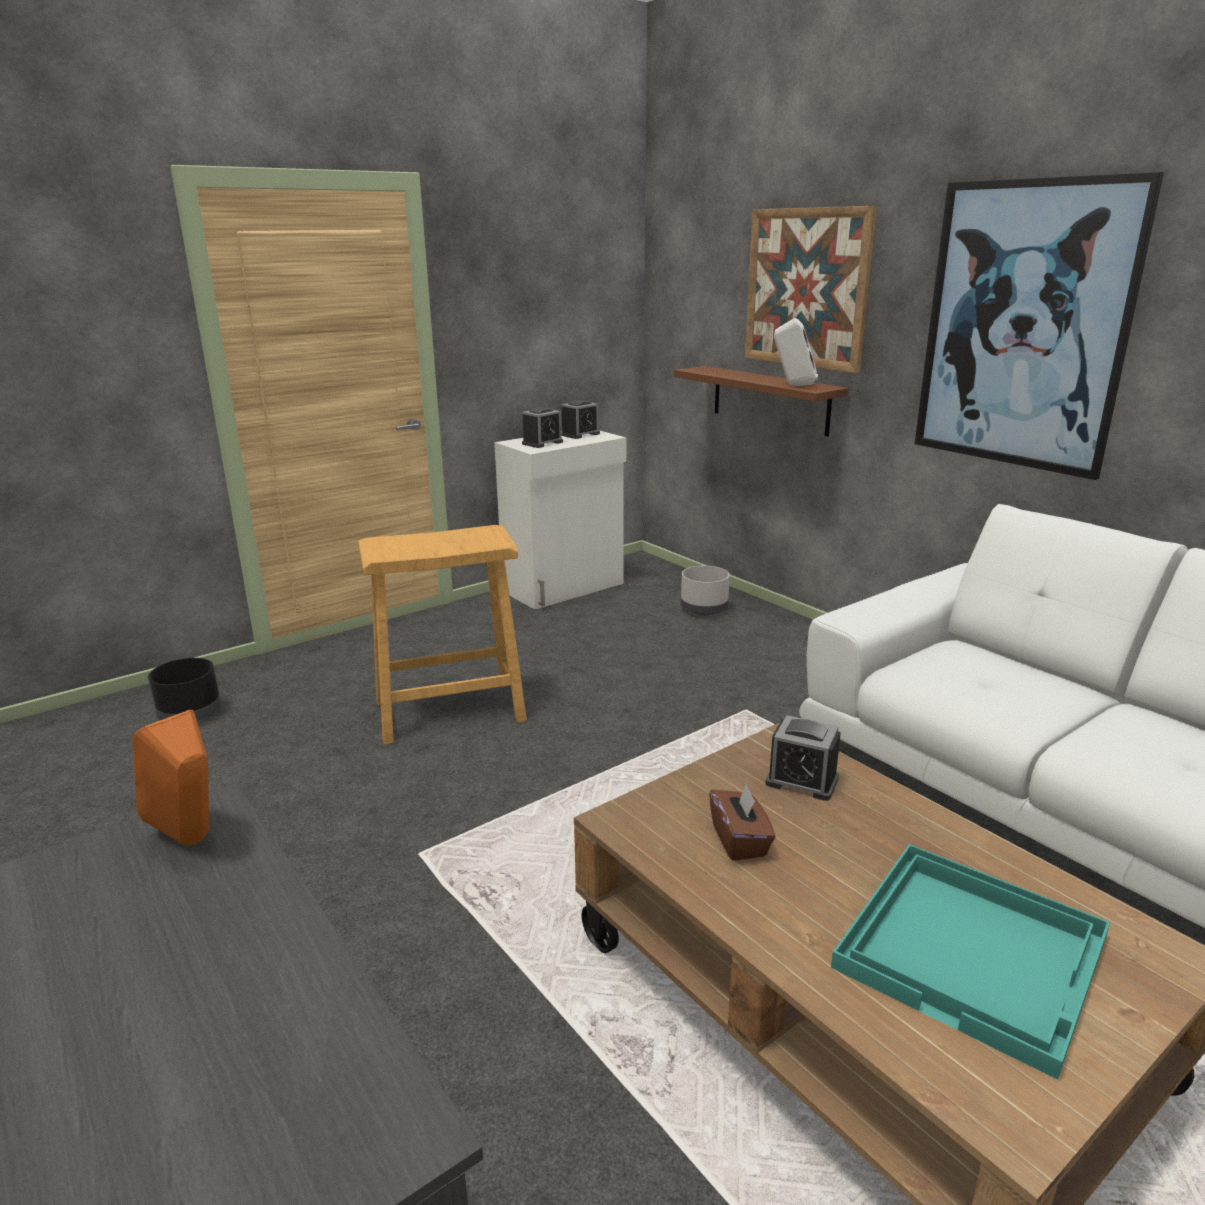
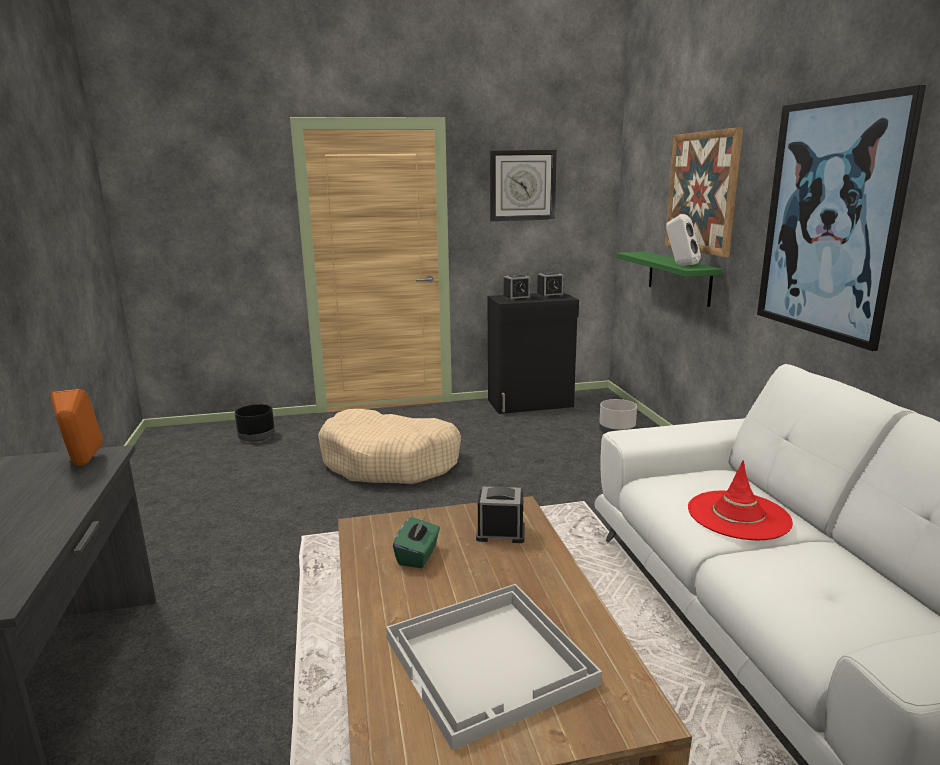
camera: 25 degrees right, 5 degrees down
(448, 710) = (391, 462): beige stool -> beige dog bed
(529, 277) = (522, 185): none -> wall clock
(565, 588) = (531, 404): white cabinet -> black cabinet
(740, 841) = (418, 556): brown tissue box -> green tissue box
(770, 400) = (678, 277): brown shelf -> green shelf
(802, 781) = (500, 533): alarm clock -> alarm clock turned 135 degrees clockwise
(974, 952) = (491, 661): turquoise tray -> white tray
(1027, 694) = (738, 515): none -> red hat

